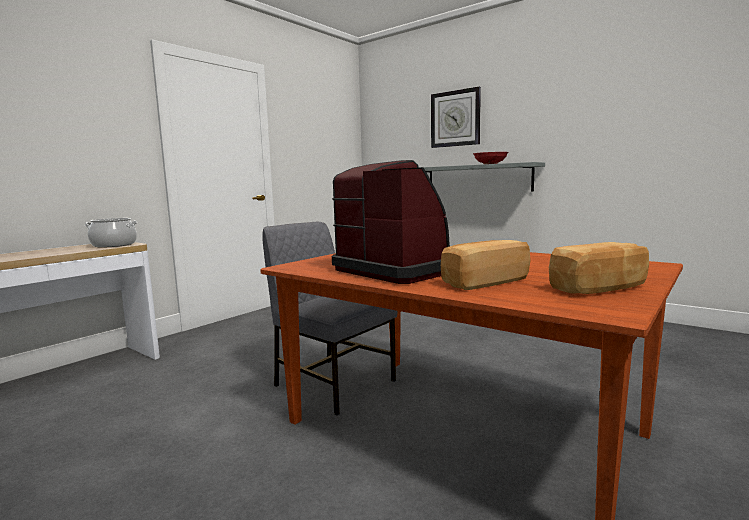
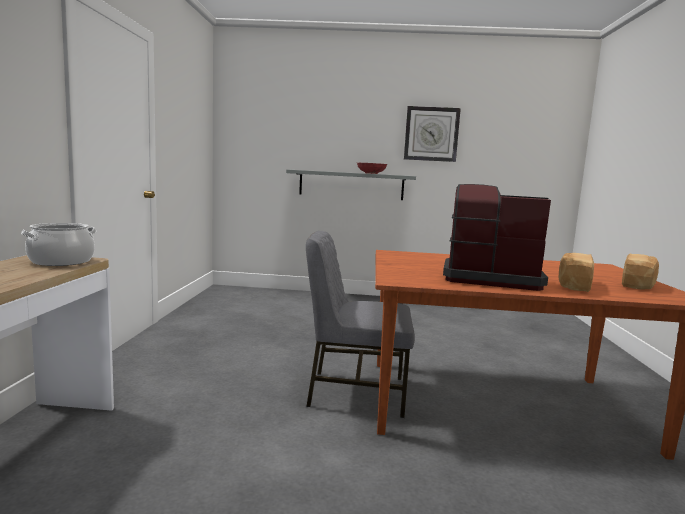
camera: 35 degrees left, 0 degrees up
(455, 118) = (330, 125): wall clock -> wall clock (431, 134)

